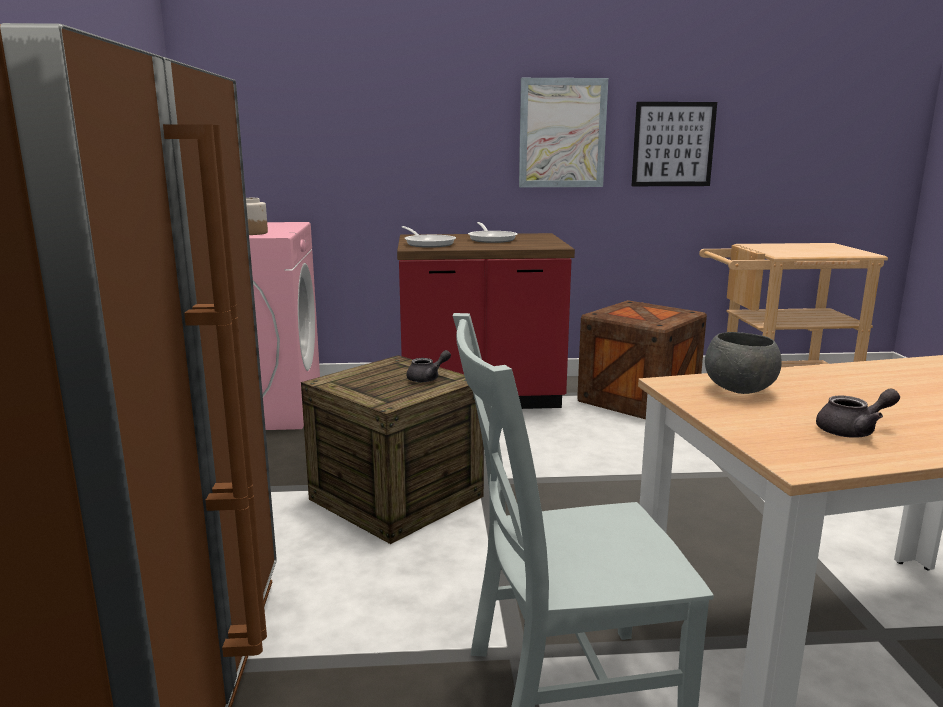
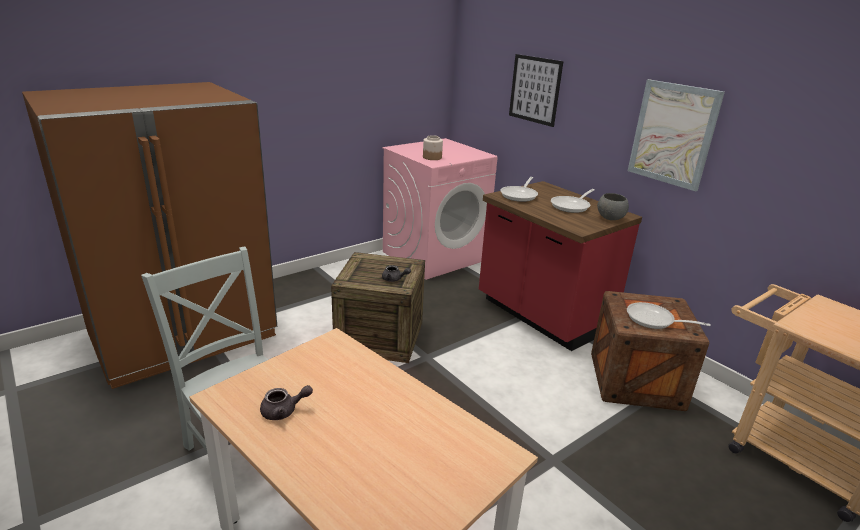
camera: 55 degrees right, 10 degrees up
(657, 315) = (654, 320): none -> frying pan
(673, 144) = (779, 170): picture -> picture (535, 89)
(738, 391) = (336, 363): grey bowl -> grey bowl (609, 218)
(853, 431) = (284, 411): grey teapot -> grey teapot turned 60 degrees counterclockwise

